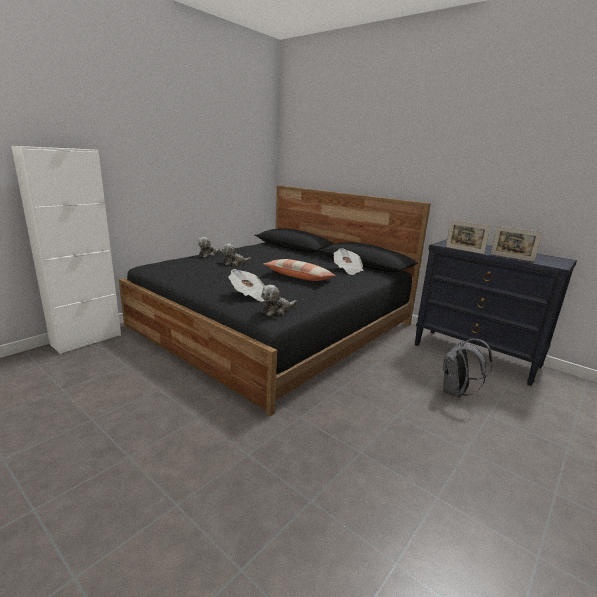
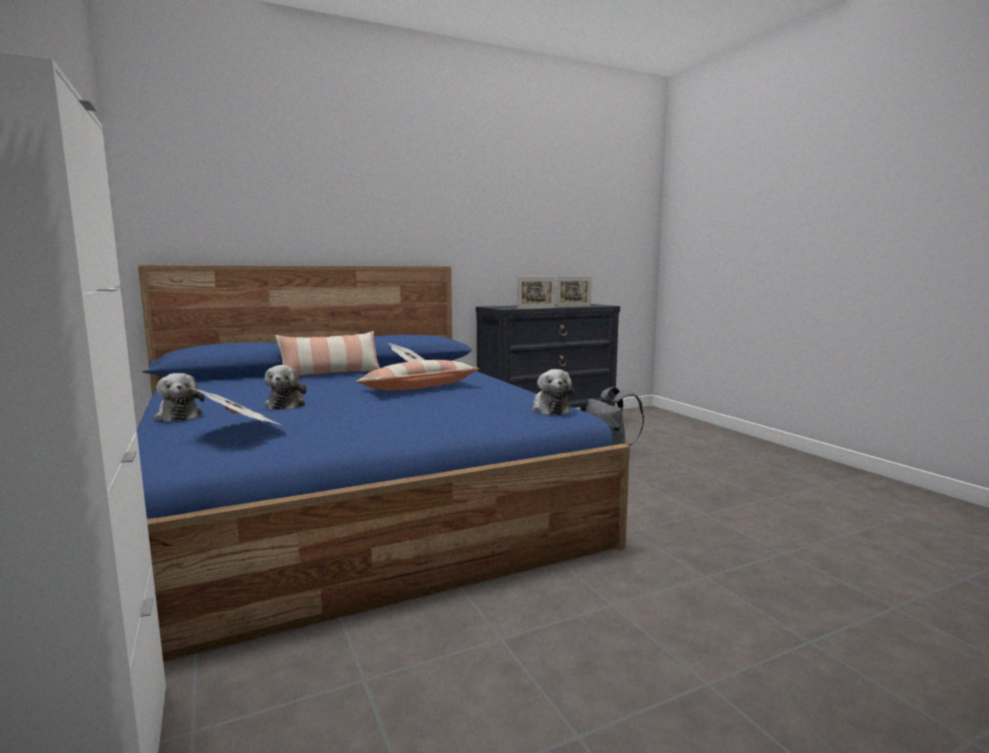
camera: 65 degrees left, 10 degrees down
(249, 295) = (477, 413): newspaper -> newspaper (240, 429)
(275, 325) = (354, 501): black bed -> blue bed
(313, 258) = (331, 374): none -> pillow

